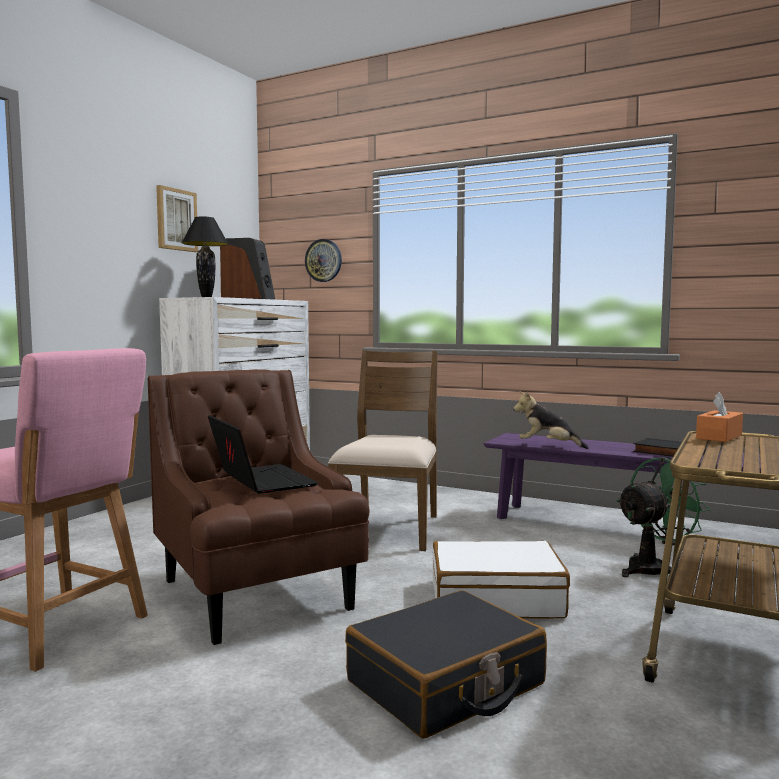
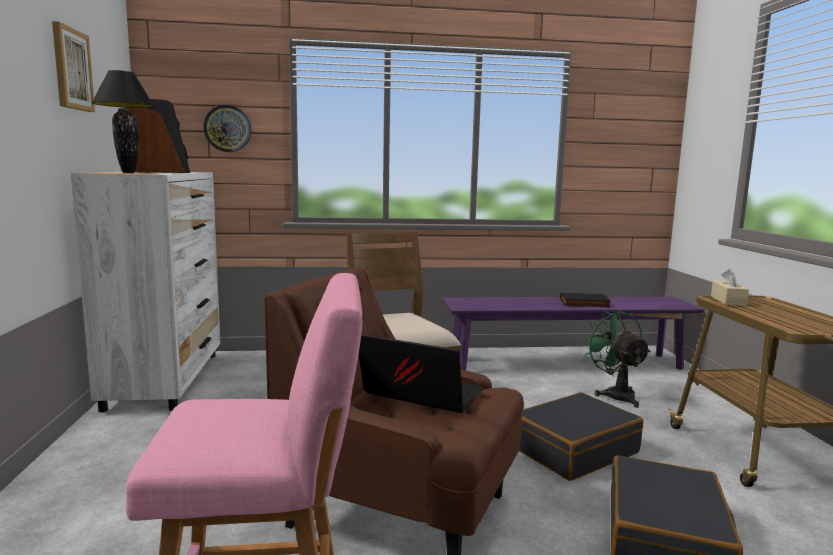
camera: 35 degrees left, 5 degrees up
(495, 598) = (573, 449): white suitcase -> black suitcase
(548, 446) = (503, 308): plush toy -> none
(654, 568) = (615, 394): green fan -> green fan turned 45 degrees counterclockwise
(719, 437) = (728, 301): orange tissue box -> beige tissue box

